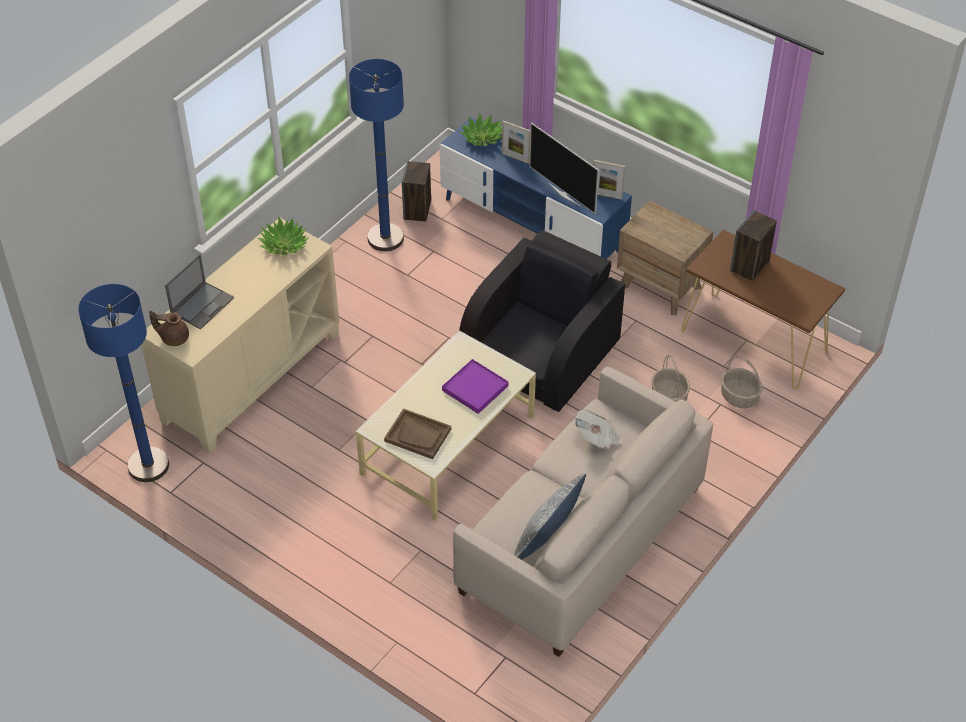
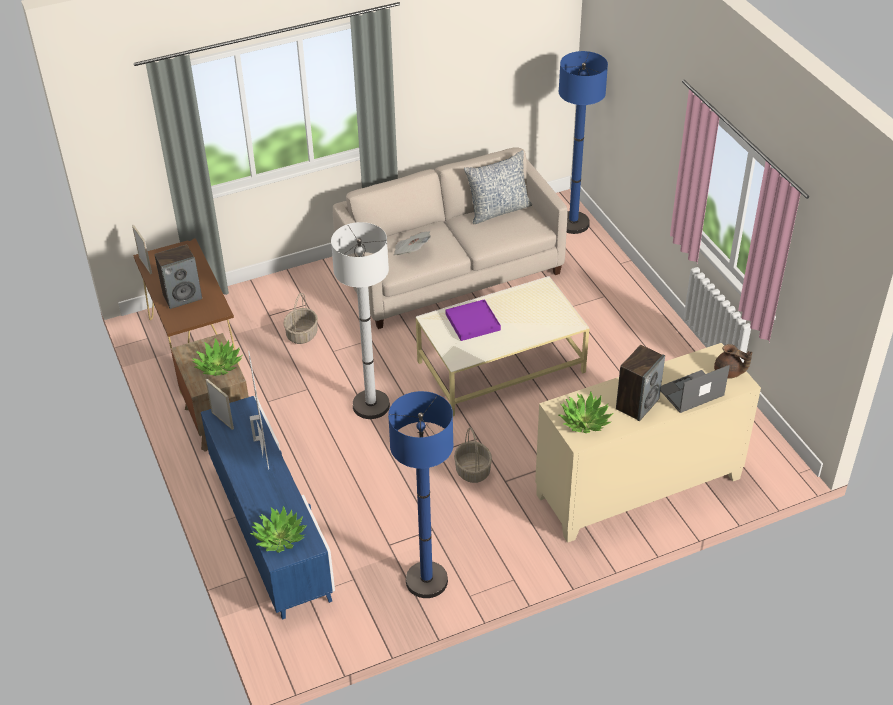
camera: 150 degrees left, 5 degrees down
(148, 466) = (763, 445): blue floor lamp -> blue floor lamp (573, 223)
(417, 210) = (370, 601): speaker -> speaker (637, 404)
(418, 435) = (541, 306): brown tray -> none
(515, 158) = (268, 498): picture frame -> picture frame (145, 265)
(541, 354) = (371, 405): black armchair -> white floor lamp
(655, 232) = (218, 366): none -> potted plant
(740, 397) = (249, 314): basket -> basket (472, 470)

